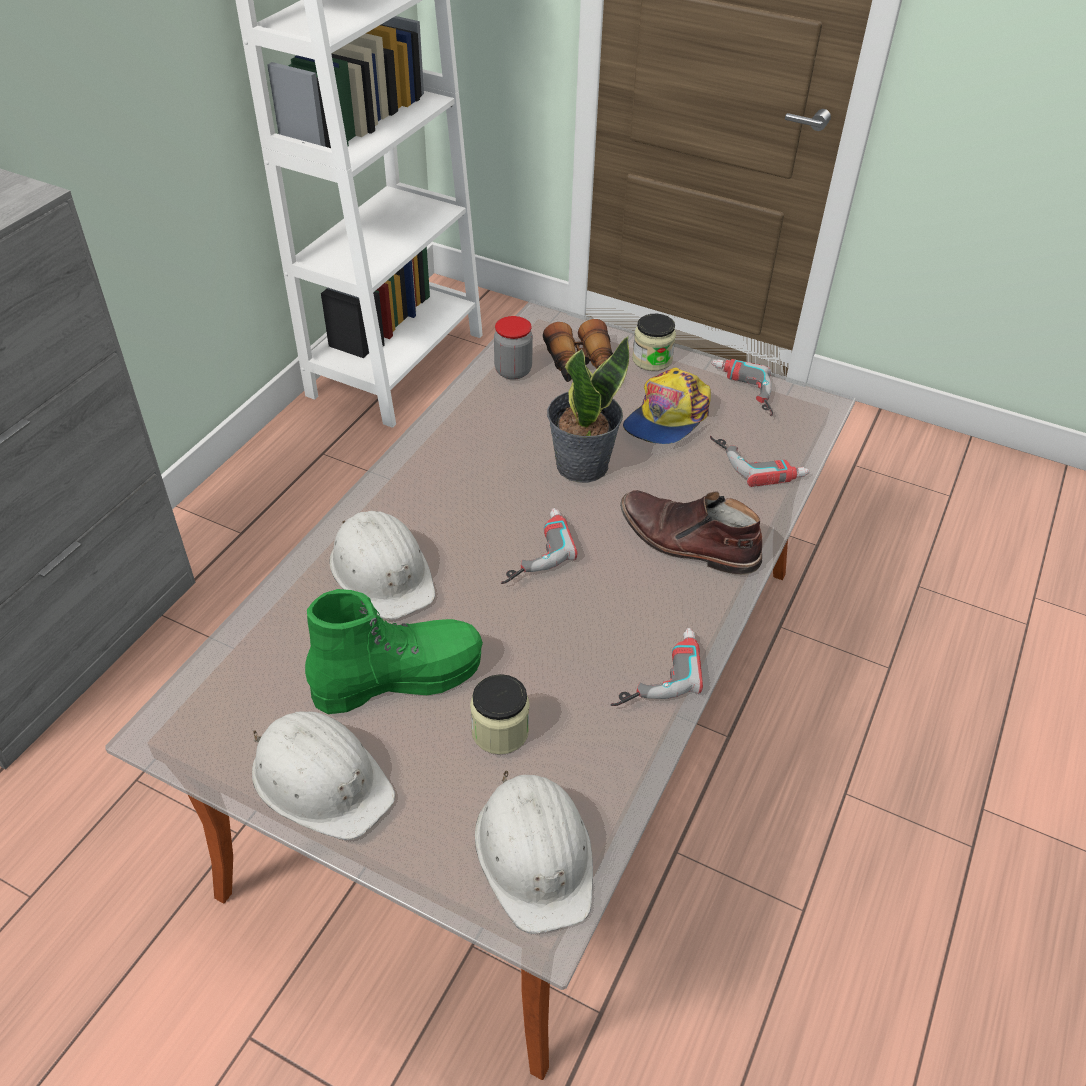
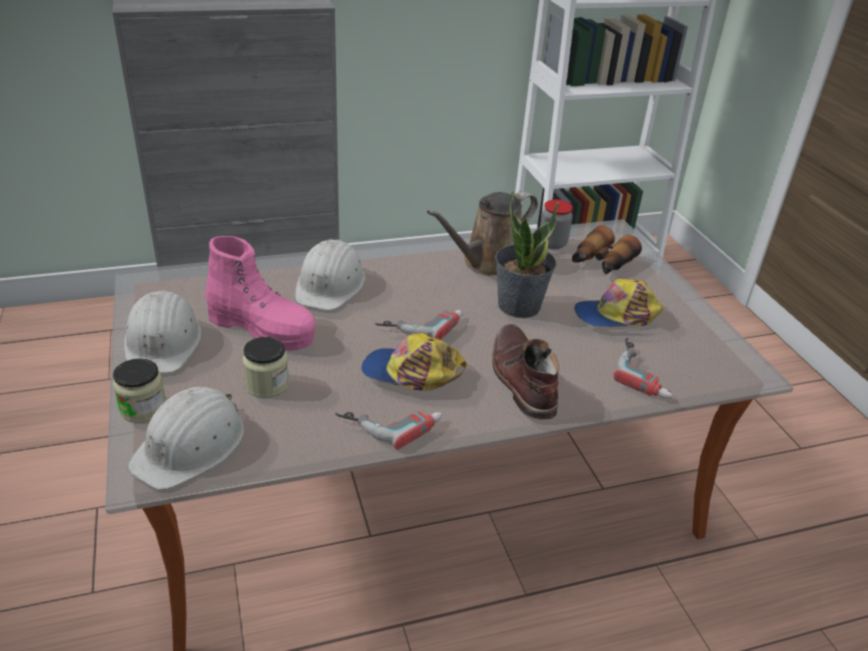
camera: 45 degrees right, 10 degrees down
(398, 677) = (262, 329): green boot -> pink boot
(491, 434) = (489, 263): none -> brown watering can
(600, 609) = (411, 373): none -> cap
(652, 359) = (657, 284): jar -> jar (143, 408)
(740, 392) = (696, 333): power drill -> none

